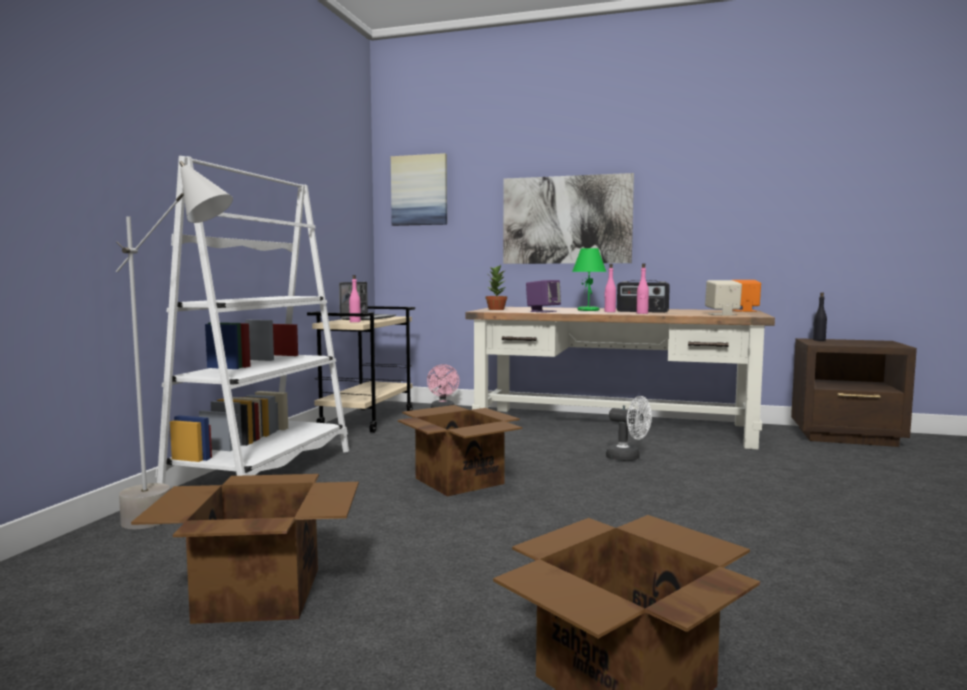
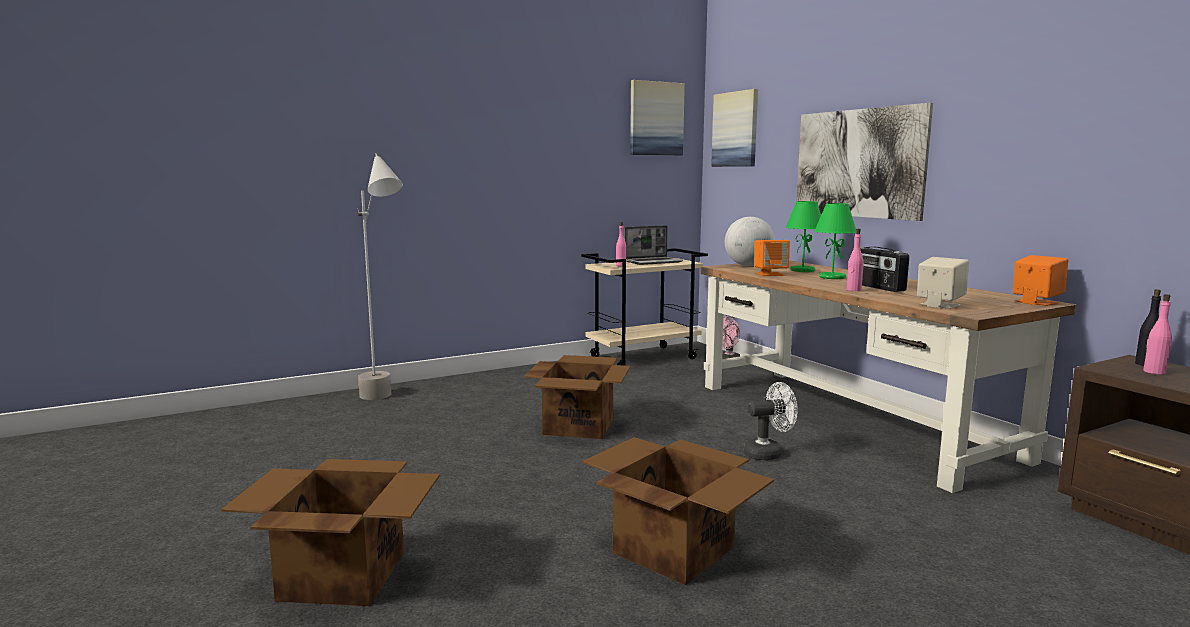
camera: 45 degrees right, 5 degrees up
(257, 594) = (327, 453): cardboard box -> cardboard box (672, 549)
(264, 472) = (486, 382): white bookcase -> none
(346, 173) = (656, 119): none -> picture
(496, 309) = (748, 265): potted plant -> globe
(543, 311) = (770, 274): purple speaker -> orange speaker
(548, 309) = (802, 270): none -> green table lamp
(609, 311) = (837, 282): pink bottle -> pink bottle (1154, 372)
(628, 458) = (768, 453): white fan -> white fan turned 90 degrees counterclockwise

